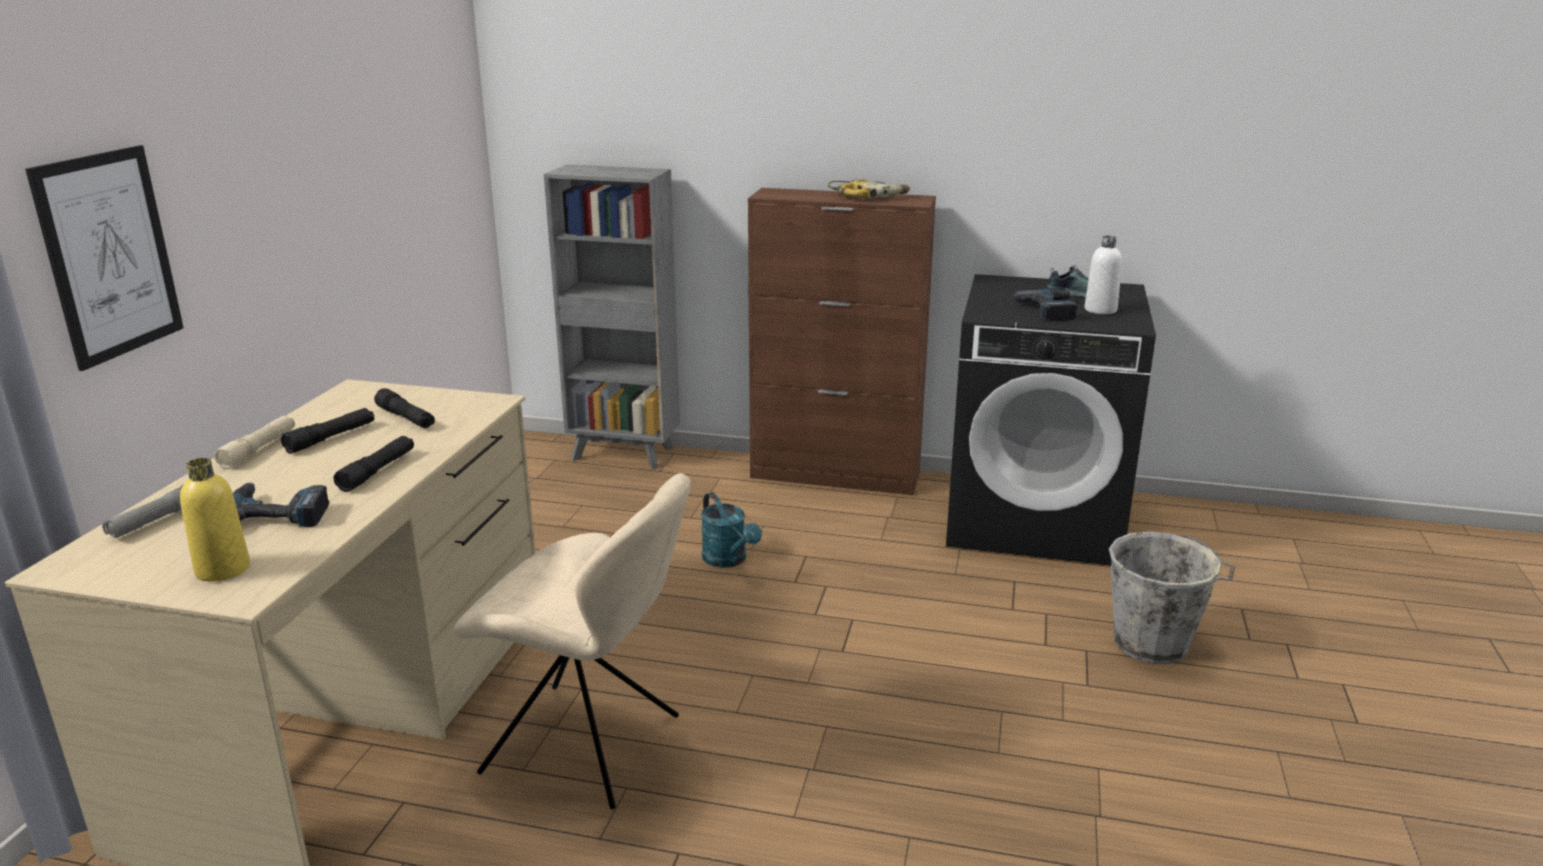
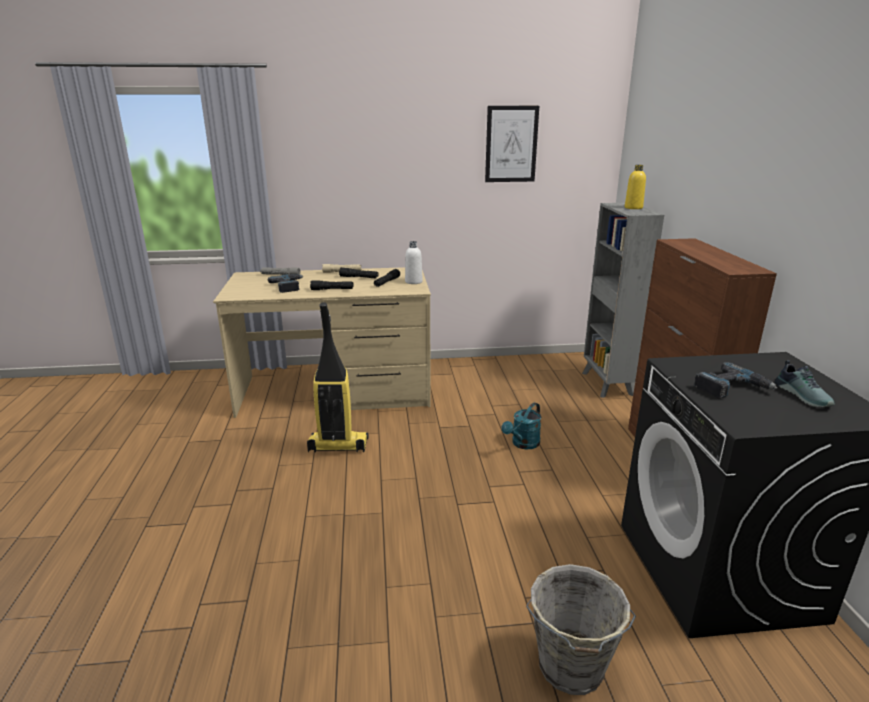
camera: 70 degrees right, 0 degrees up
(109, 255) = (326, 184): picture -> picture (511, 144)
(223, 569) = (245, 290): yellow bottle -> yellow bottle (633, 208)
(588, 746) = (337, 446): beige chair -> vacuum cleaner
(869, 196) = (726, 259): power drill -> none
(1100, 310) = (770, 408): white bottle -> white bottle (413, 282)

